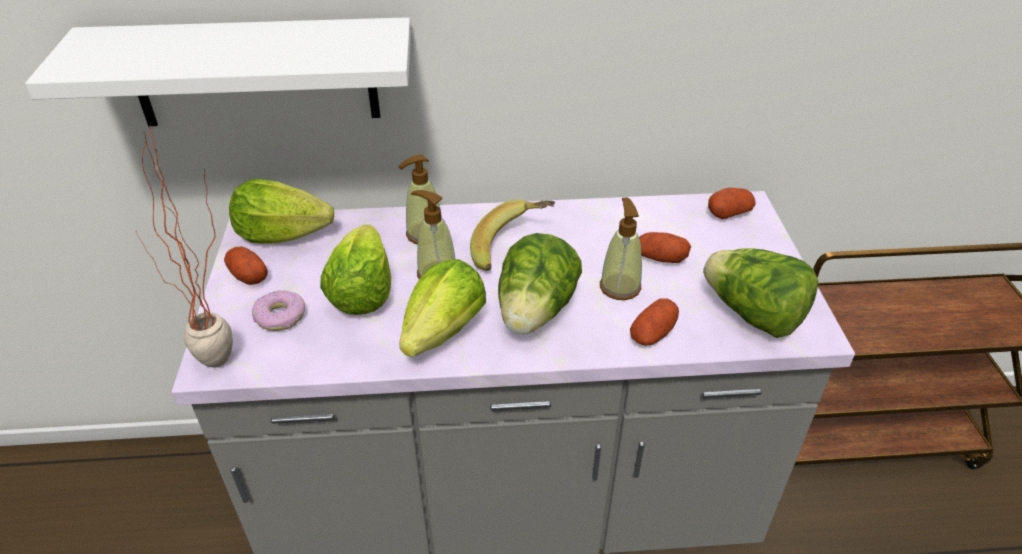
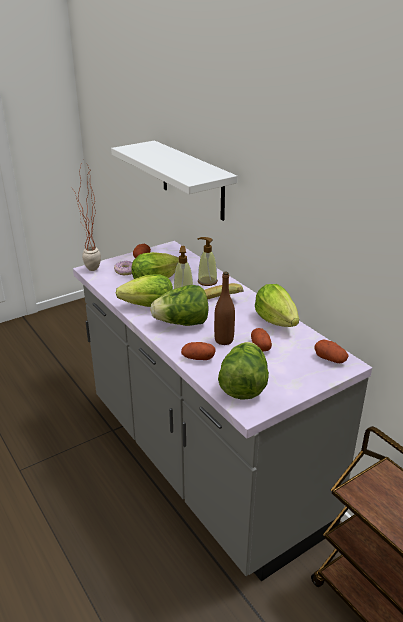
camera: 60 degrees right, 10 degrees down
(282, 235) = (172, 254): lettuce -> lettuce (276, 321)
(620, 286) = (224, 340): soap dispenser -> brown bottle

